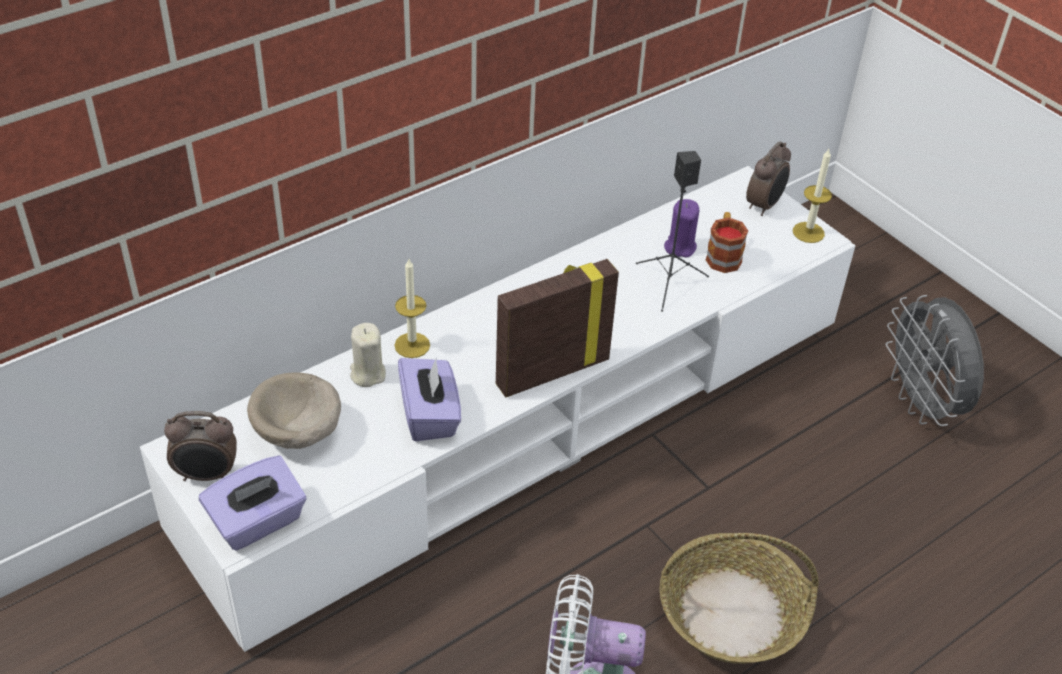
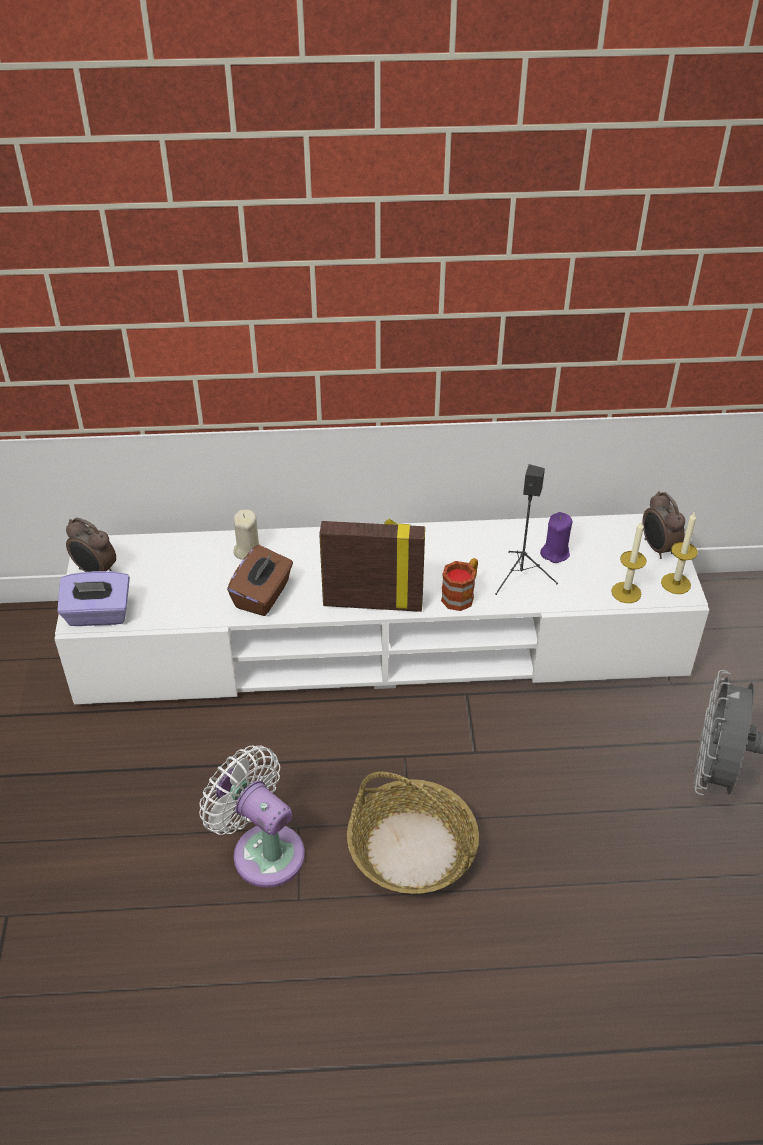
camera: 35 degrees right, 0 degrees up
(298, 433) = (170, 570): beige bowl -> none
(412, 345) = (293, 543): candle -> candle (626, 592)
(430, 415) = (263, 595): purple tissue box -> brown tissue box
(723, 255) = (585, 573): mug -> mug (461, 594)
(764, 205) = (657, 548): alarm clock -> alarm clock turned 90 degrees clockwise

